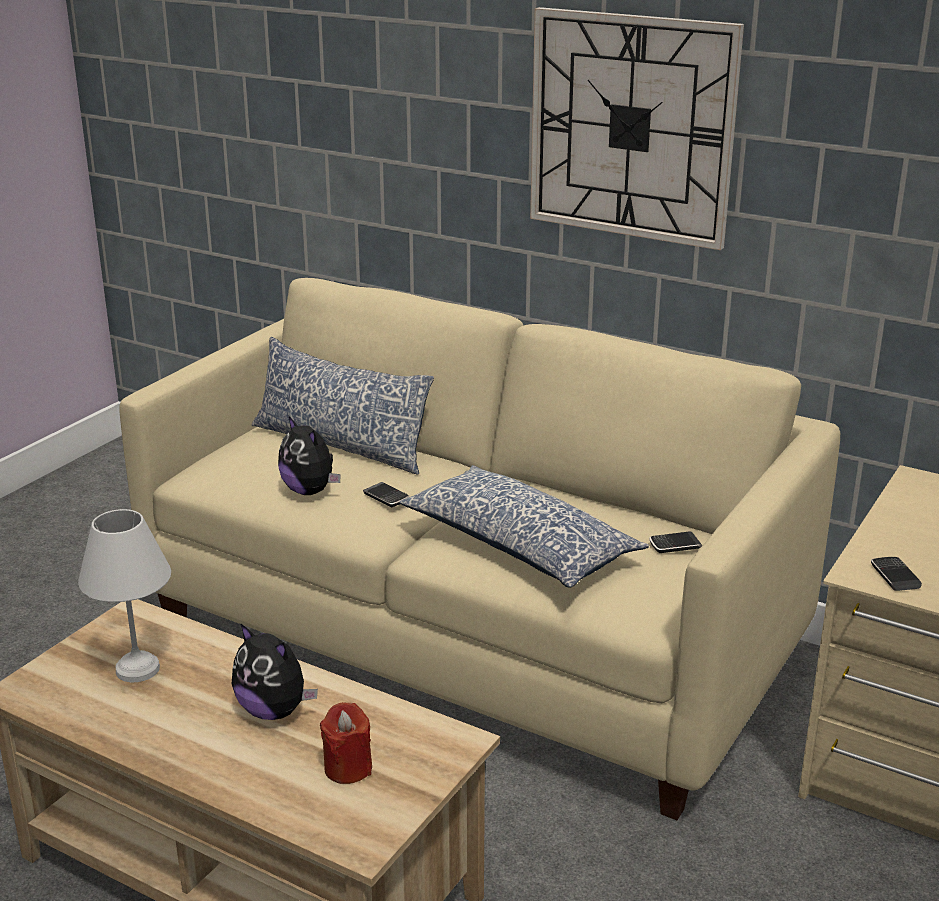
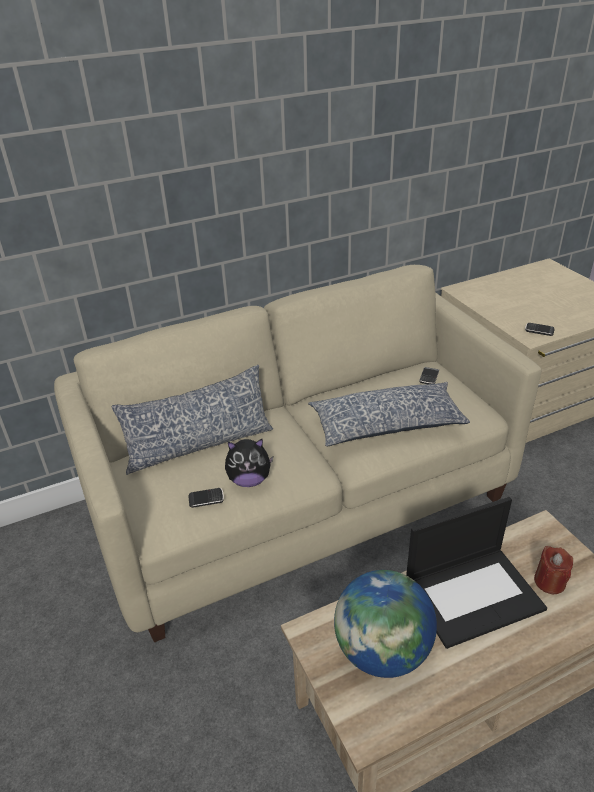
camera: 55 degrees left, 10 degrees up
(135, 669) = (382, 652): white table lamp -> globe
(274, 711) = (474, 594): plush toy -> laptop
(386, 497) = (290, 451): phone -> phone (206, 499)
(631, 127) = (286, 155): wall clock -> none

